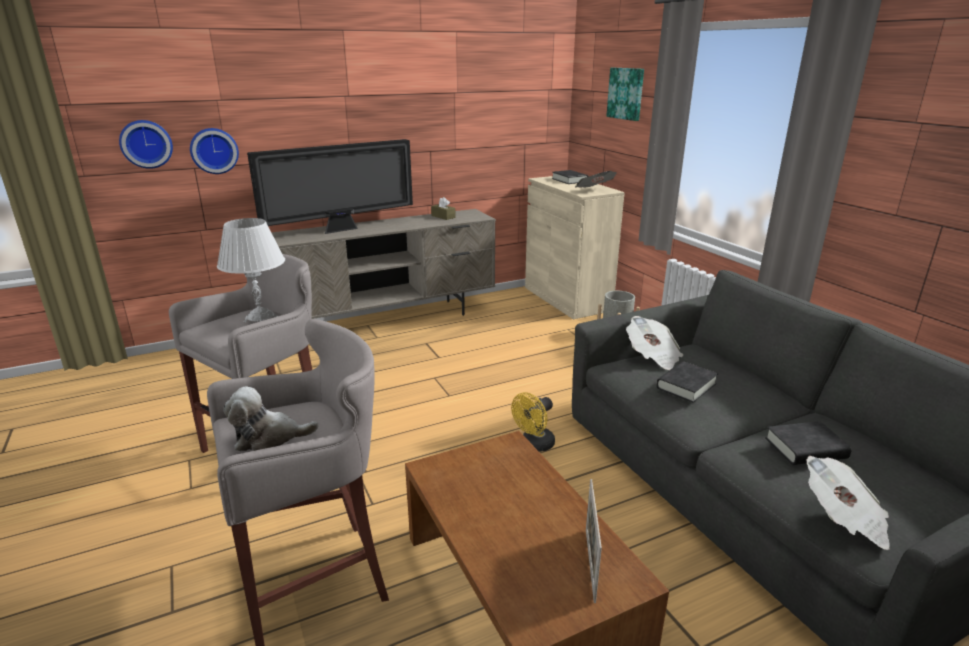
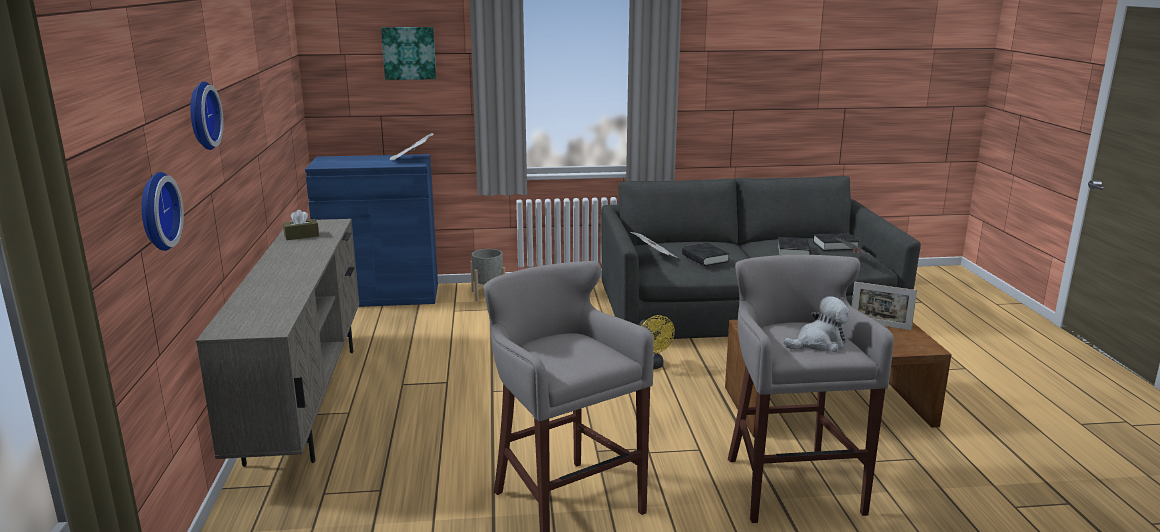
camera: 70 degrees left, 5 degrees down
(146, 144) = (108, 223): wall clock -> wall clock (200, 116)
(260, 319) = (562, 343): white table lamp -> none
(268, 437) = (818, 343): plush toy -> plush toy turned 120 degrees counterclockwise
(342, 229) = (272, 285): television -> none
(567, 299) = (381, 295): beige cabinet -> blue cabinet
(569, 180) = (348, 159): black book -> black book (835, 245)

